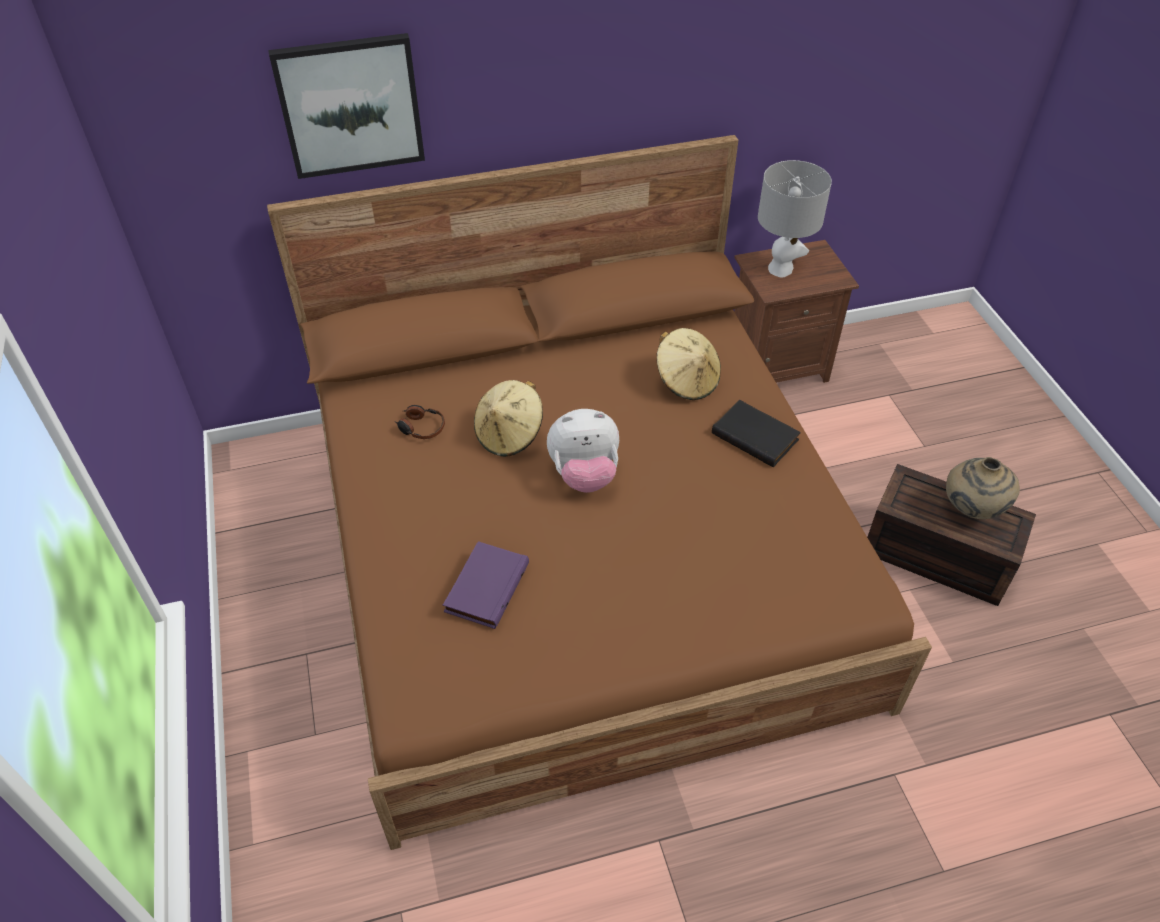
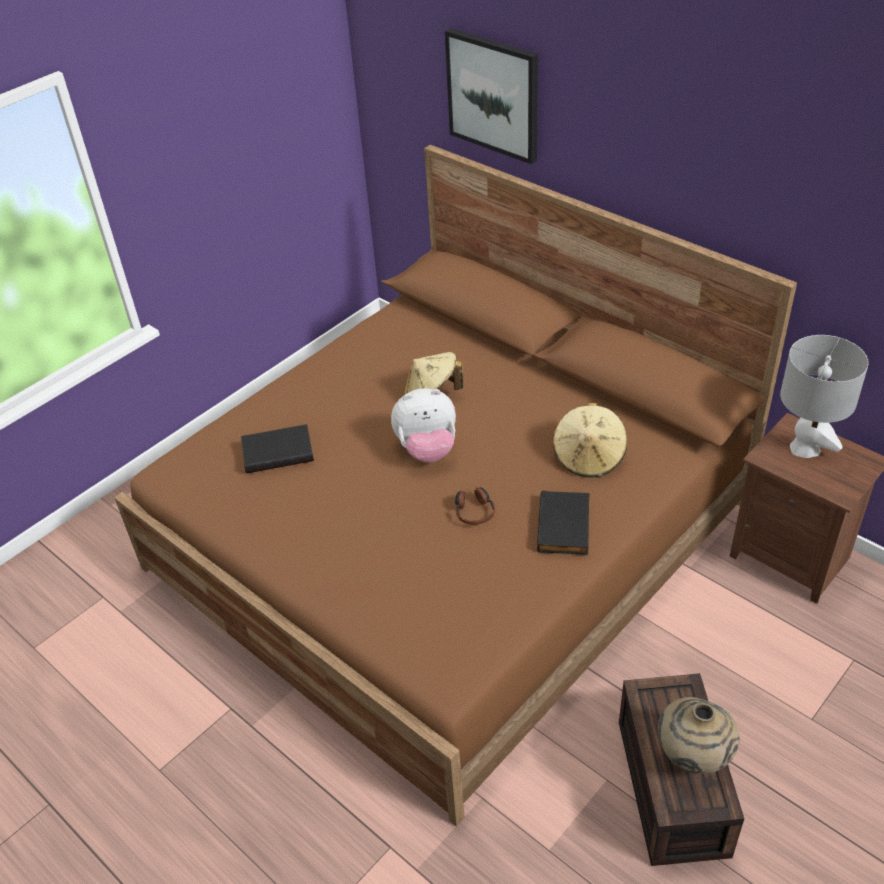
camera: 60 degrees right, 5 degrees down
(421, 427) = (400, 352): headphones -> headphones (474, 511)
(485, 586) = (278, 451): purple book -> black book
(584, 475) = (427, 450): plush toy -> plush toy turned 60 degrees counterclockwise

